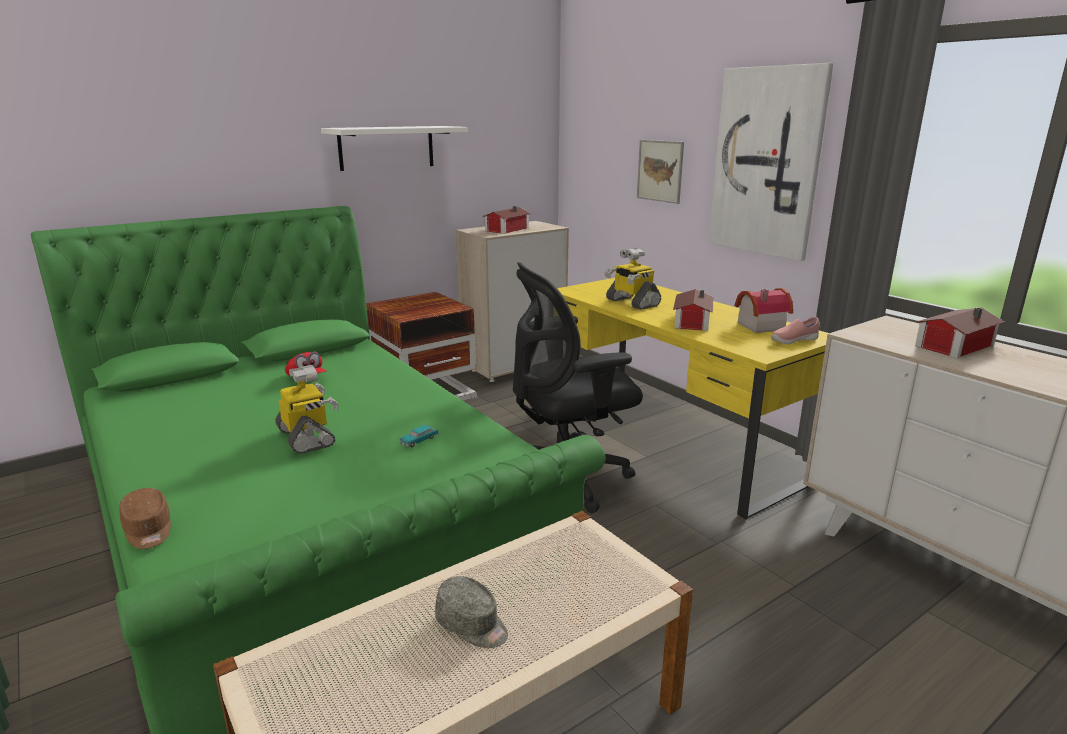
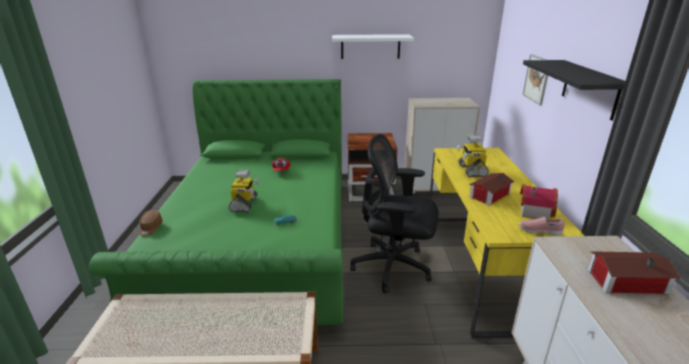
camera: 35 degrees right, 5 degrees up
(472, 625) = (202, 325): grey cap -> none
(505, 229) = (437, 102): toy house -> none
(767, 162) = (590, 88): picture -> black shelf

